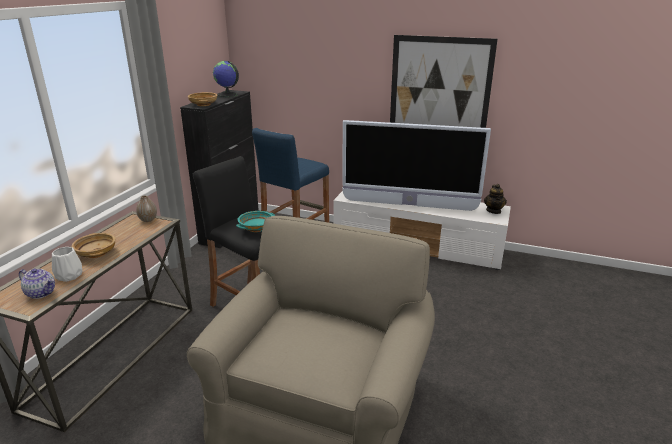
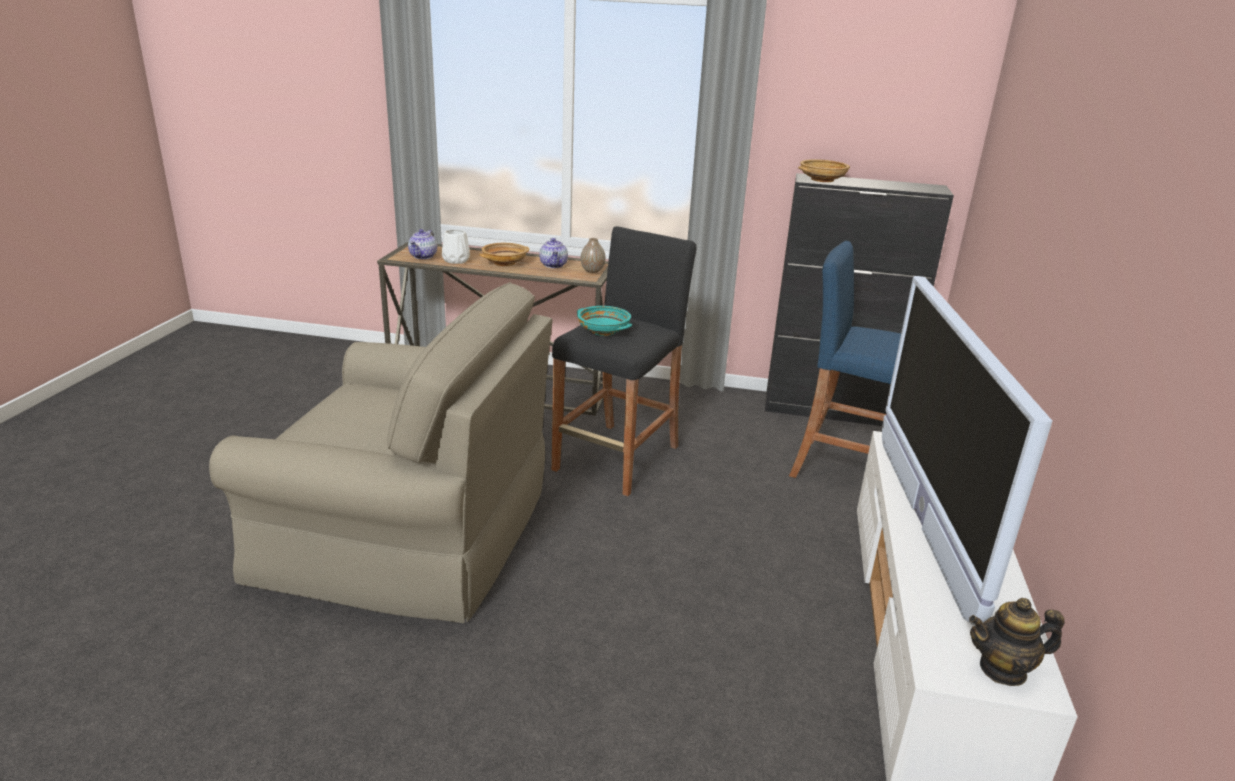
camera: 80 degrees right, 0 degrees up
(120, 233) = (554, 265): none -> teapot
(227, 95) = (902, 186): globe -> none
(439, 88) = (1107, 284): picture -> none

